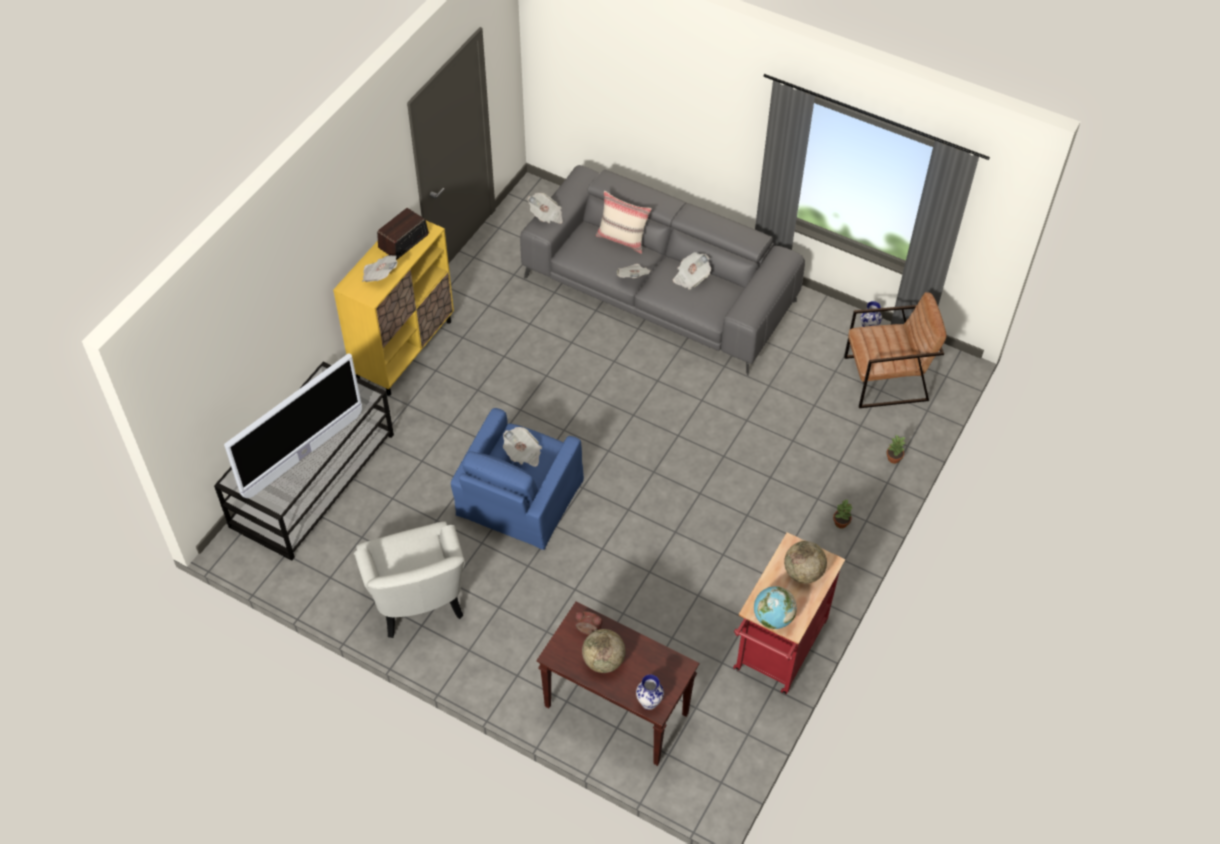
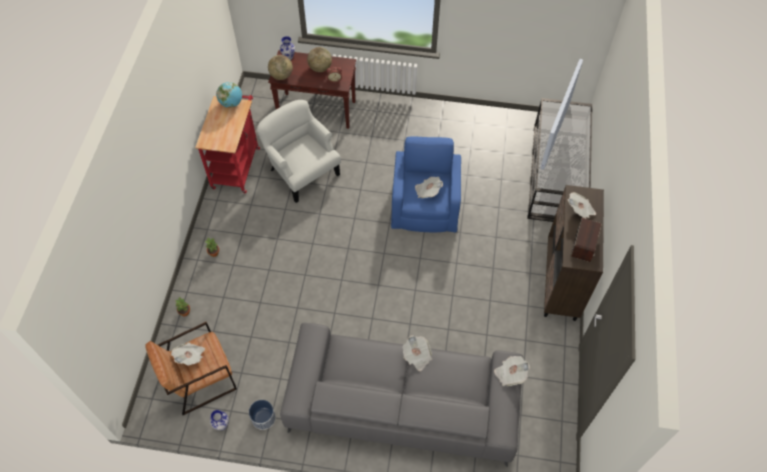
camera: 160 degrees right, 5 degrees up
(404, 349) = (561, 281): yellow cabinet -> brown cabinet
(417, 597) = (452, 131): white armchair -> white armchair (302, 172)
(622, 239) = (442, 394): beige pillow -> none
(691, 277) = (371, 372): newspaper -> newspaper (190, 356)
(803, 573) = (219, 132): globe -> globe (281, 76)
(820, 321) = (263, 418): none -> planter

